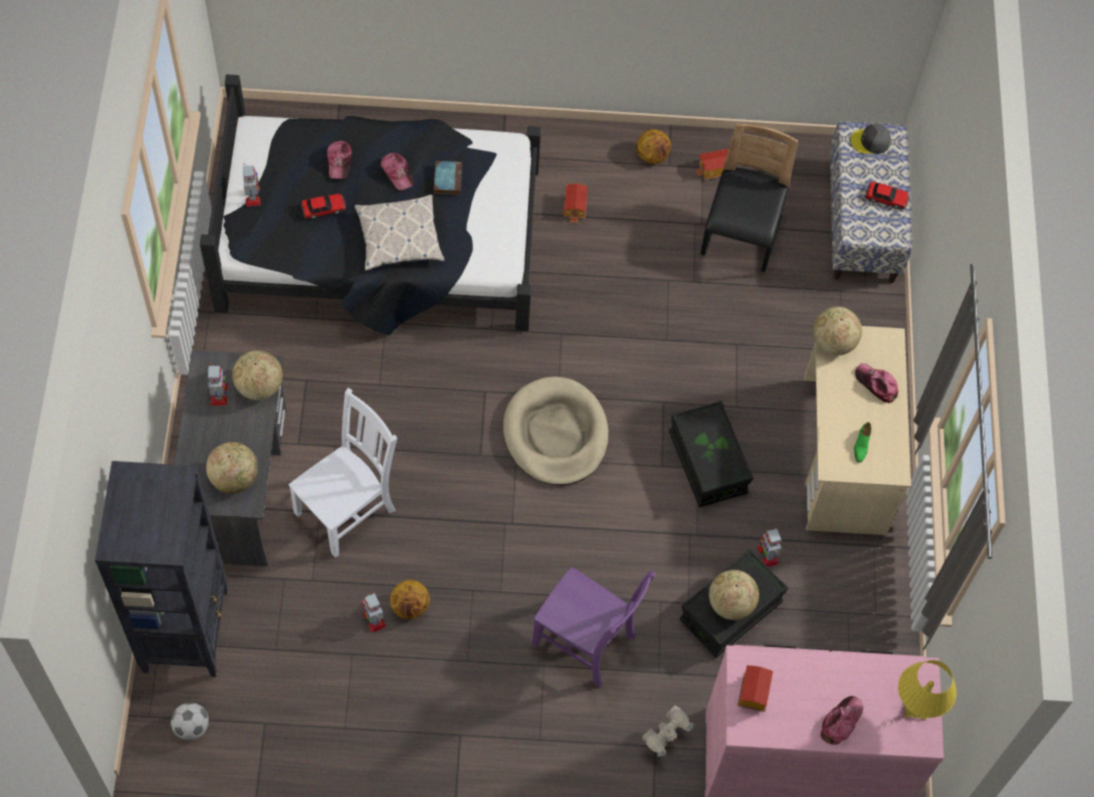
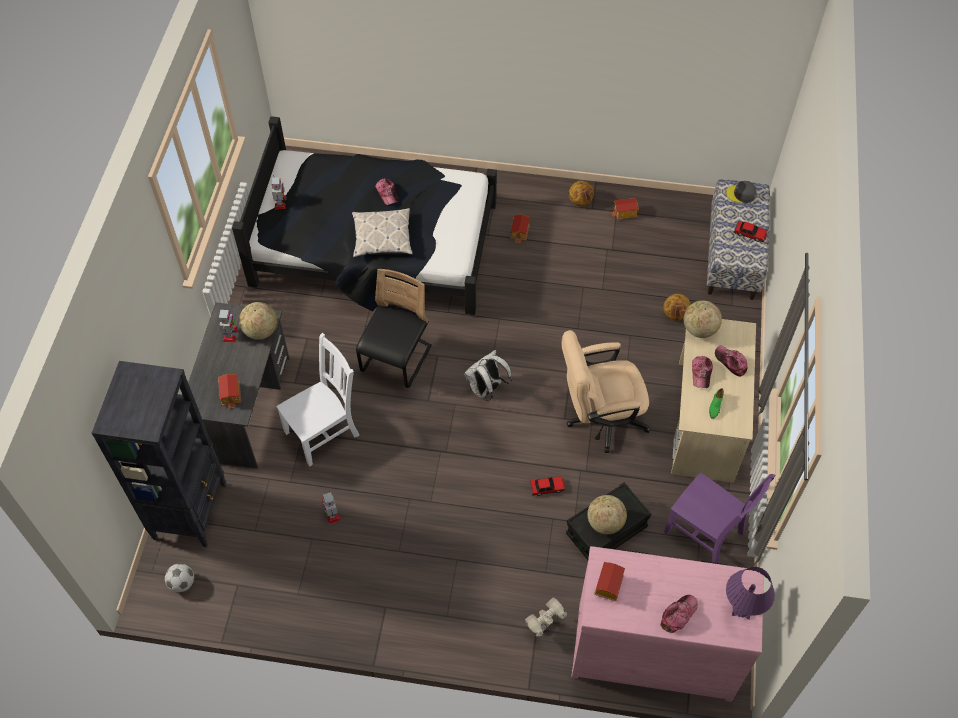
camera: 10 degrees right, 5 degrees down
(234, 478) = (231, 395): globe -> toy house
(324, 209) = (330, 214): toy car -> toy car (547, 487)
(339, 162) = (346, 183): cap -> cap (701, 373)
(410, 607) = (360, 507): basketball -> basketball (675, 314)
(447, 179) = (423, 199): book -> none
(555, 434) = (486, 389): beige dog bed -> white backpack
(586, 642) = (492, 545): purple chair -> purple chair (706, 534)
(707, 463) = (599, 419): black storage box -> beige office chair
(741, 237) = (640, 261): black chair -> black chair (396, 360)
(767, 554) = (639, 490): toy robot -> none
(915, 708) = (741, 609): yellow table lamp -> purple table lamp

